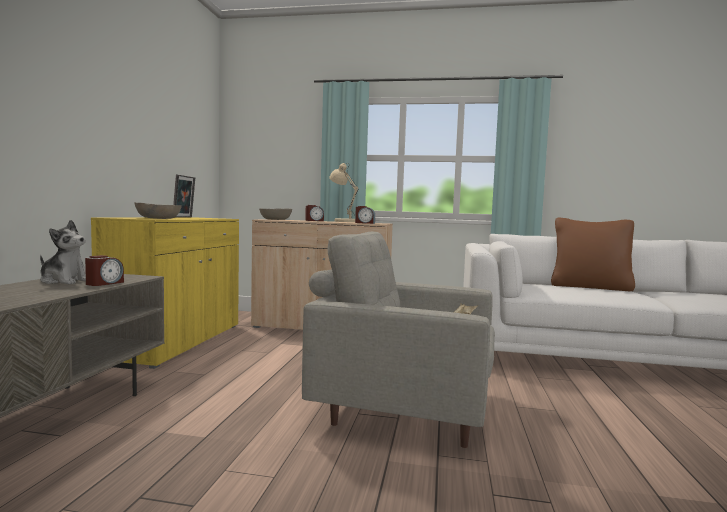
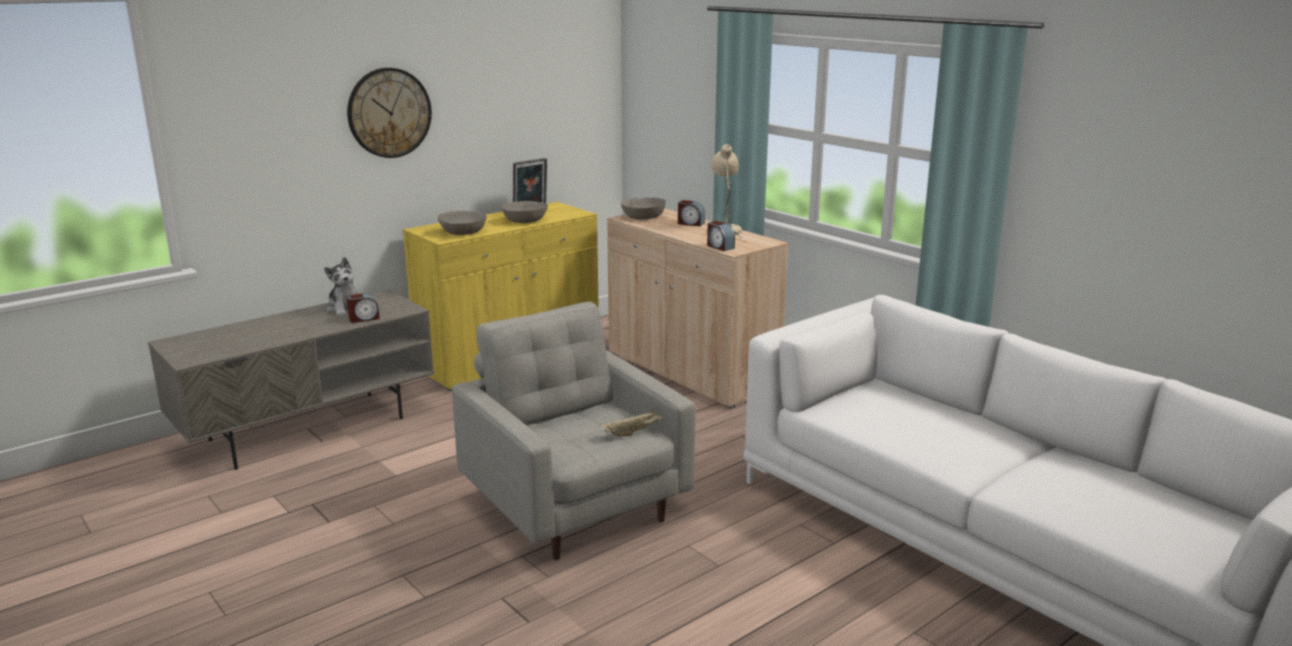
camera: 40 degrees right, 15 degrees up
(82, 103) = (389, 113): none -> wall clock
(195, 218) = (525, 220): none -> grey bowl
(590, 287) = (969, 419): brown pillow -> none

